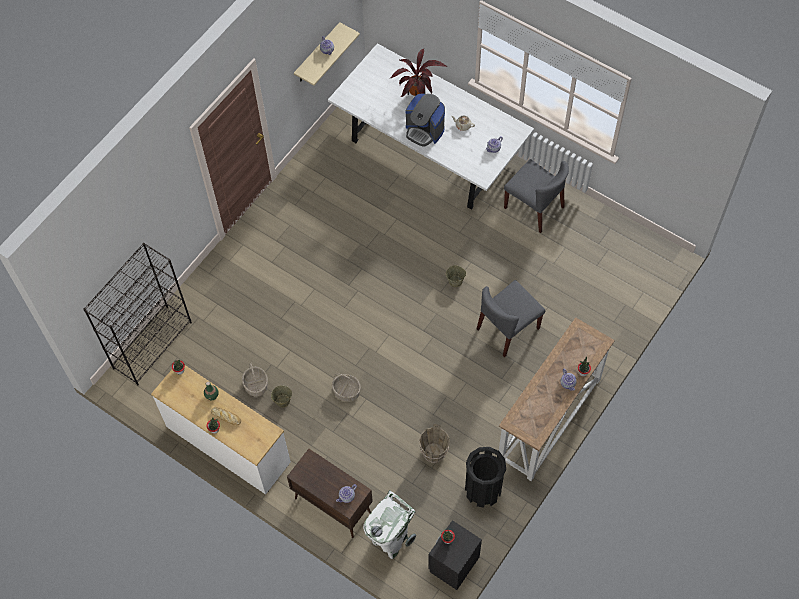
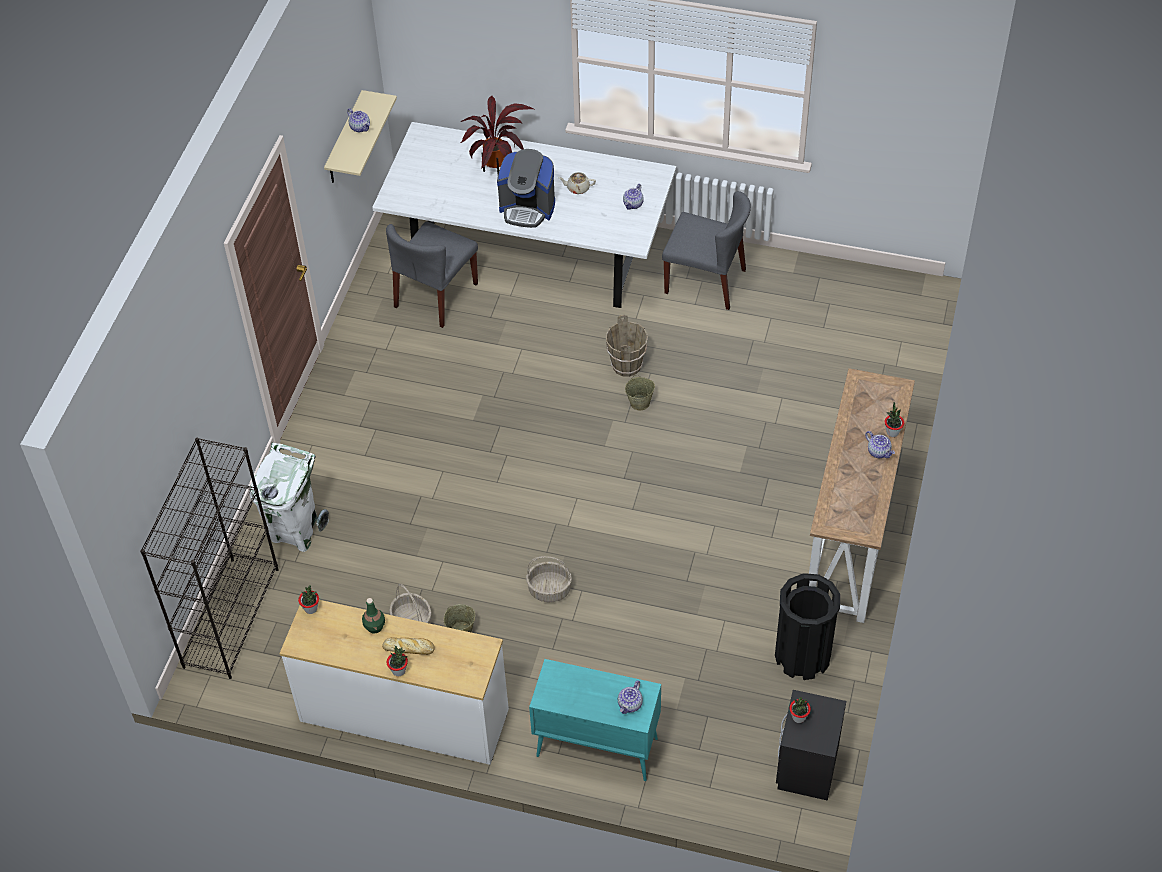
camera: 20 degrees left, 10 degrees down
(332, 505) = (595, 747): brown cabinet -> turquoise cabinet
(390, 540) = (701, 766): white trash can -> white trash can (295, 531)
(434, 453) = (711, 630): brown bucket -> brown bucket (627, 365)
(507, 329) = (740, 441): grey chair -> grey chair (436, 295)

